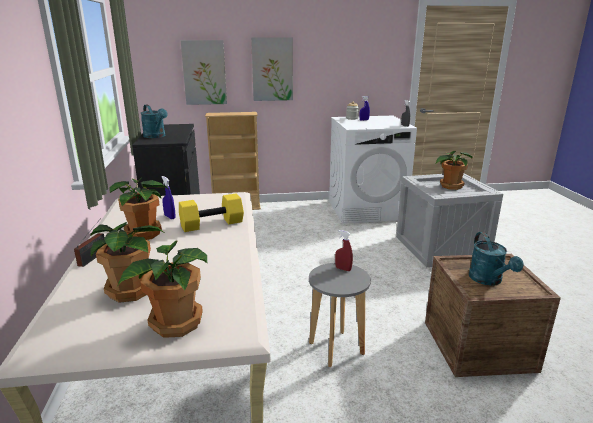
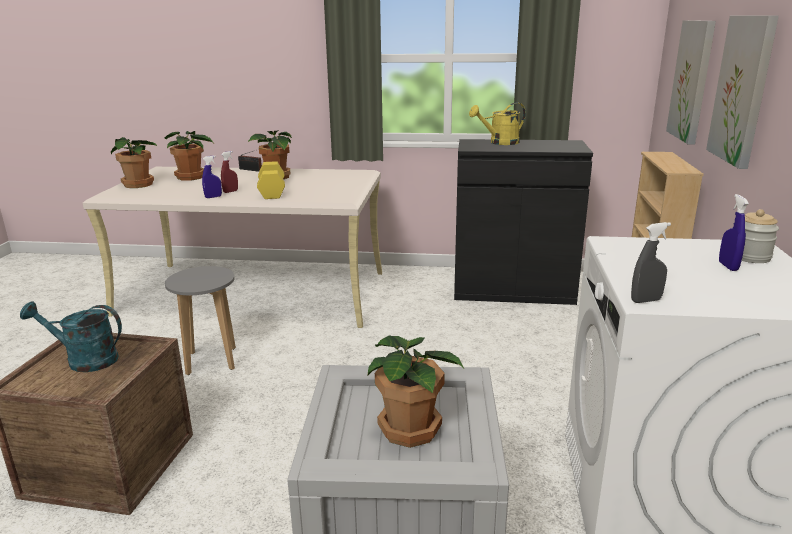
camera: 105 degrees right, 0 degrees up
(156, 136) = (499, 143): turquoise watering can -> yellow watering can
(170, 217) = (305, 182): blue spray bottle -> blue spray bottle (213, 197)
(343, 269) = (212, 281): red spray bottle -> red spray bottle (230, 191)

